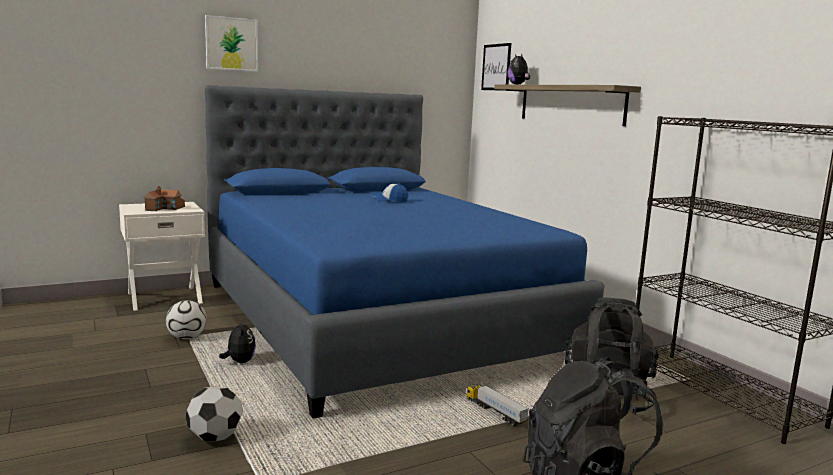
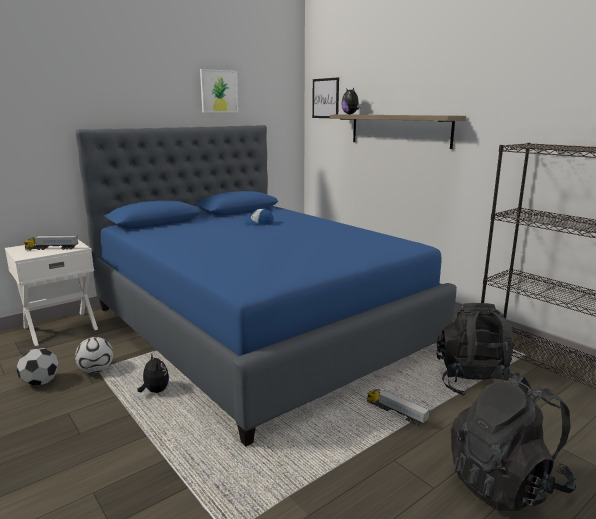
camera: 10 degrees left, 5 degrees up
(165, 208) = (52, 248): toy house -> toy truck
(215, 438) = (163, 485): football -> football (40, 383)
(231, 44) = (96, 88): picture -> picture (219, 91)

